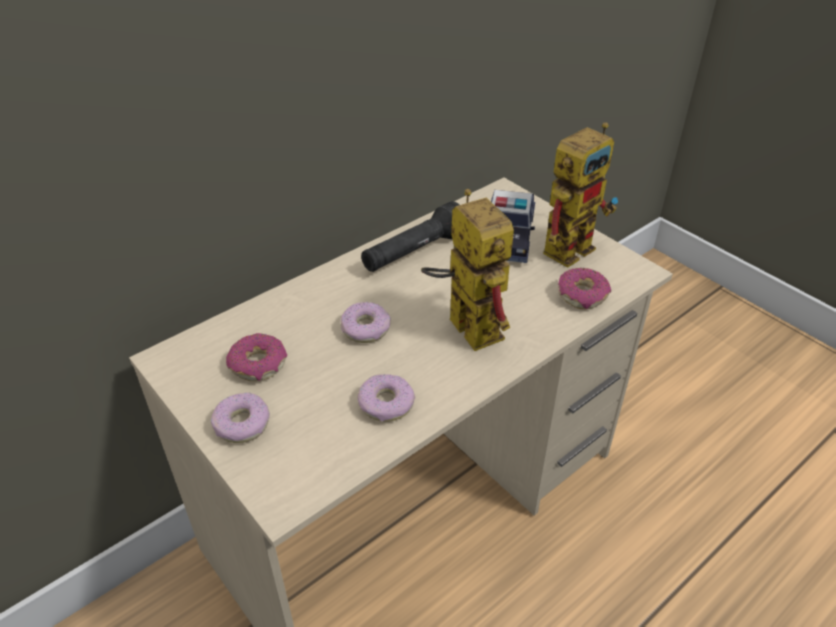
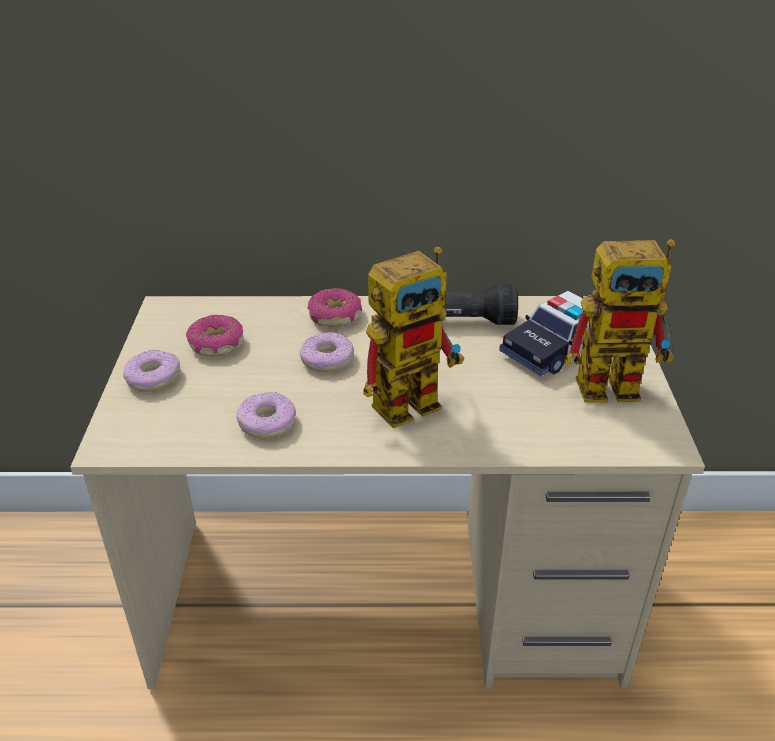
camera: 40 degrees right, 5 degrees down
(464, 324) = (415, 398): toy robot -> toy robot turned 45 degrees clockwise
(582, 295) = (566, 433): donut -> donut (335, 316)

